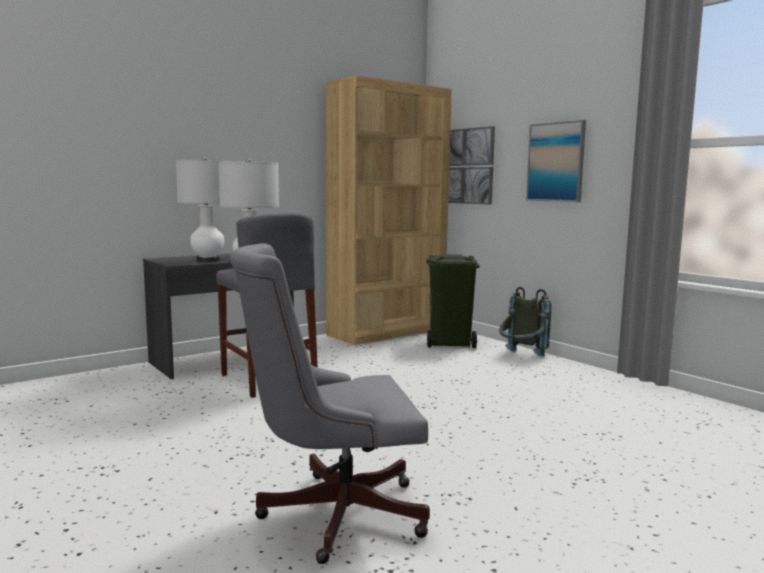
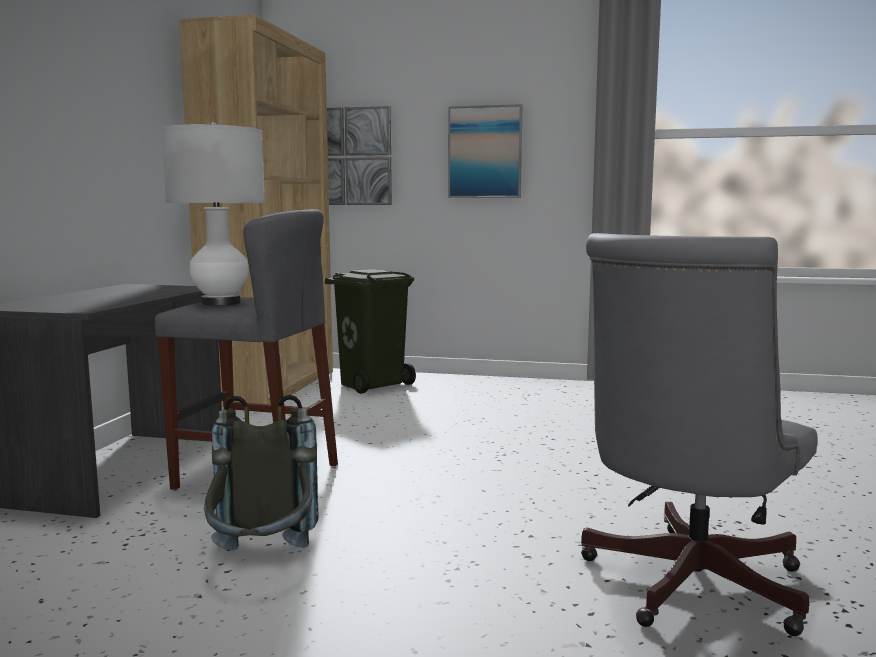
camera: 40 degrees left, 0 degrees up
(208, 260) = (110, 300): white table lamp -> none
(521, 356) = (471, 383): grey backpack -> grey backpack (263, 563)

